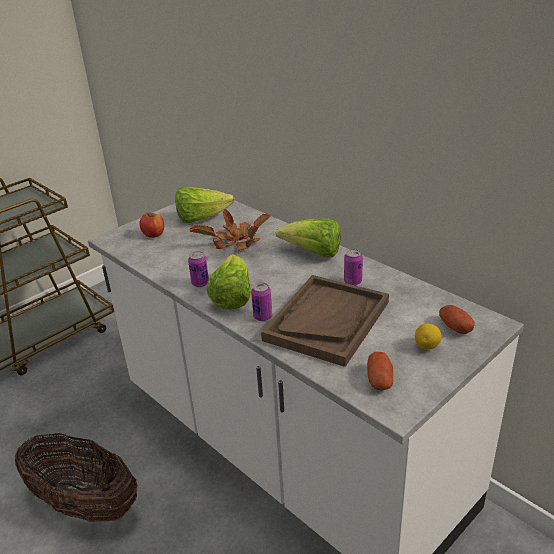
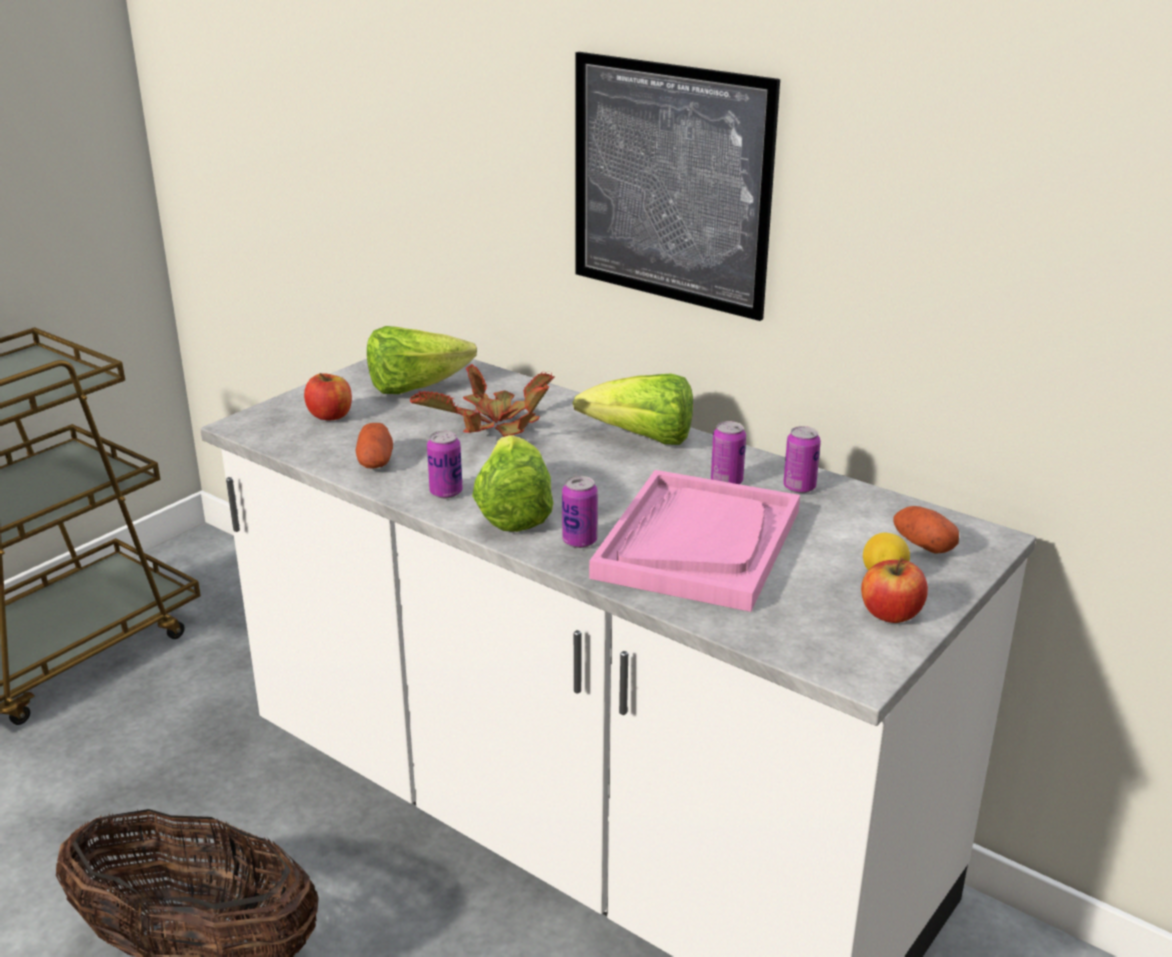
camera: 10 degrees left, 5 degrees down
(327, 321) = (698, 543): brown tray -> pink tray
(329, 113) = (670, 184): none -> picture
(379, 380) = (816, 629): potato -> potato (375, 461)
(393, 286) = (799, 487): none -> can
(425, 372) = (891, 614): none -> apple

